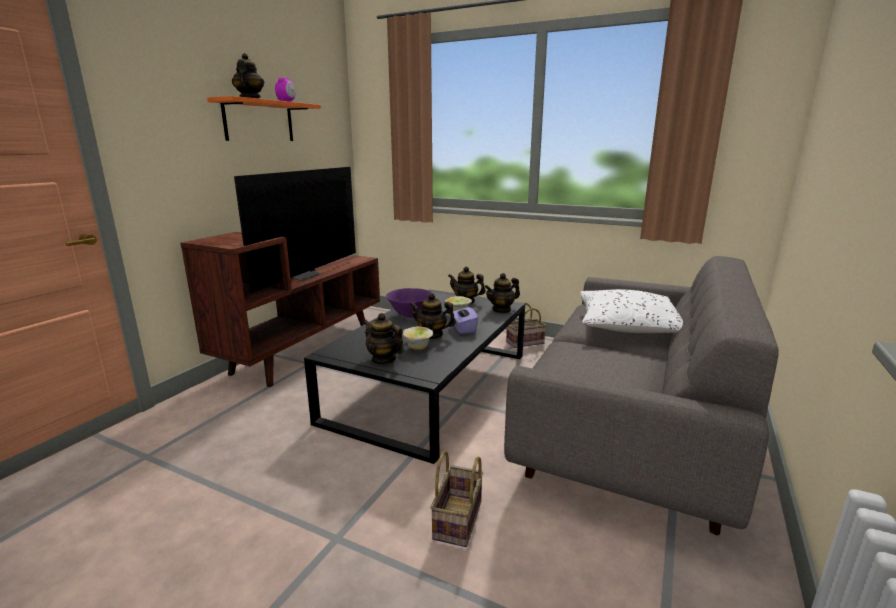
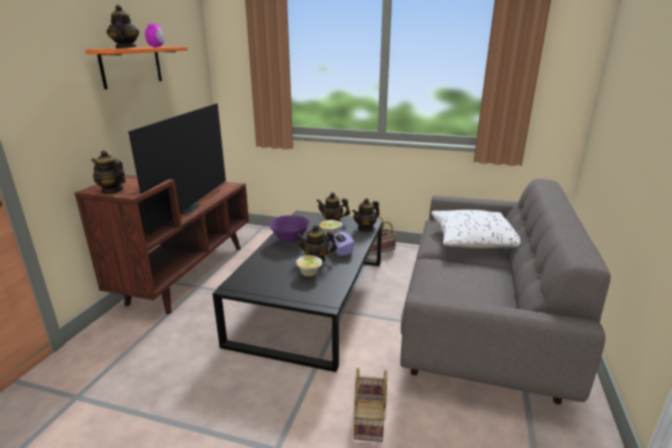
camera: 10 degrees left, 5 degrees up
(383, 359) = (284, 288): teapot -> teapot (112, 190)

